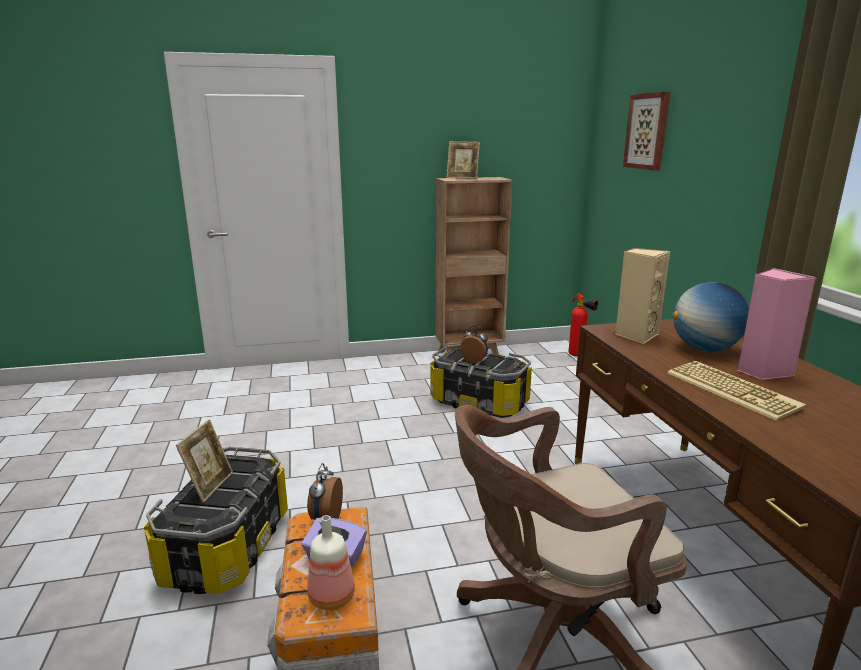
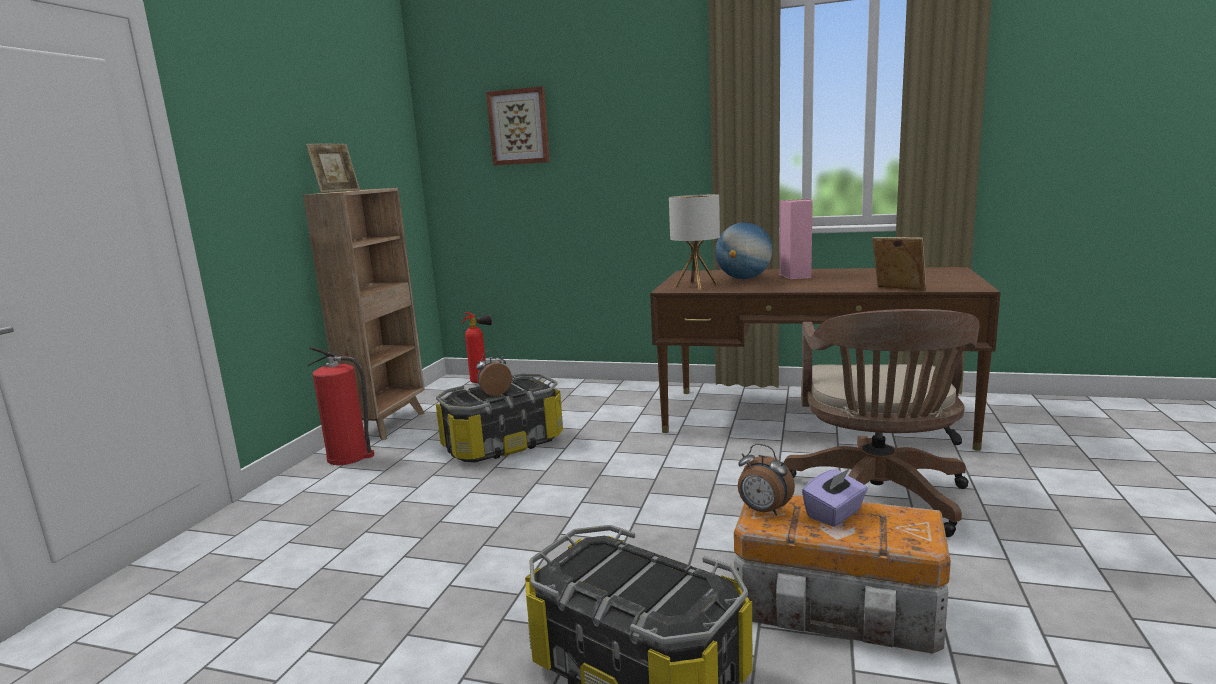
camera: 60 degrees left, 5 degrees down
(210, 485) = (621, 584): picture frame -> picture frame (897, 290)
(331, 596) = (894, 523): bottle -> none
(414, 363) = (349, 457): none -> fire extinguisher
(636, 335) = (695, 285): beige speaker -> table lamp
(733, 390) = (822, 284): keyboard -> none

